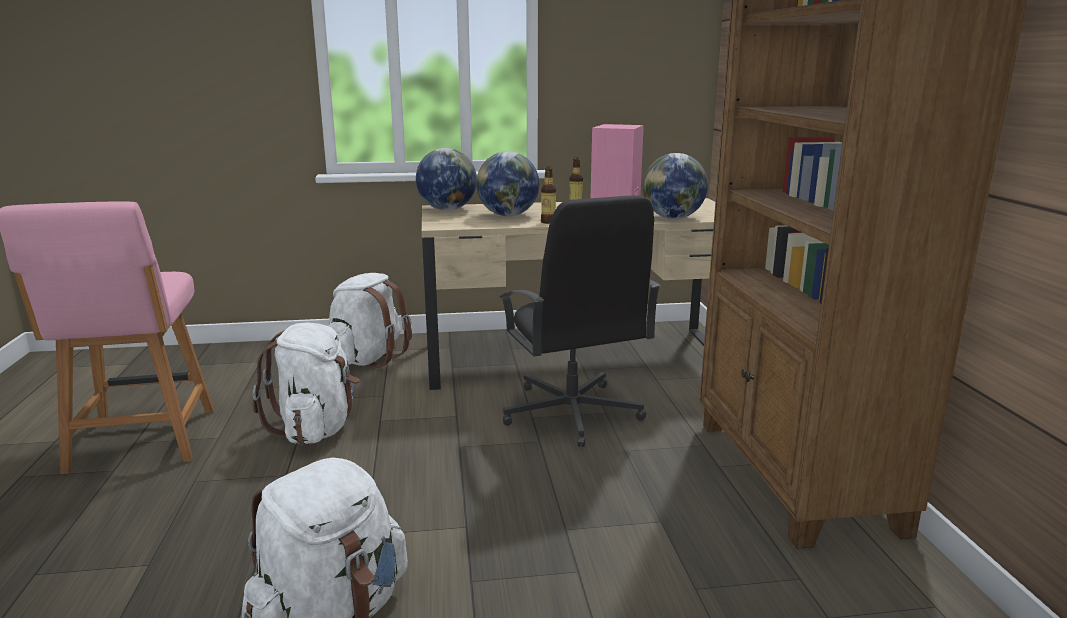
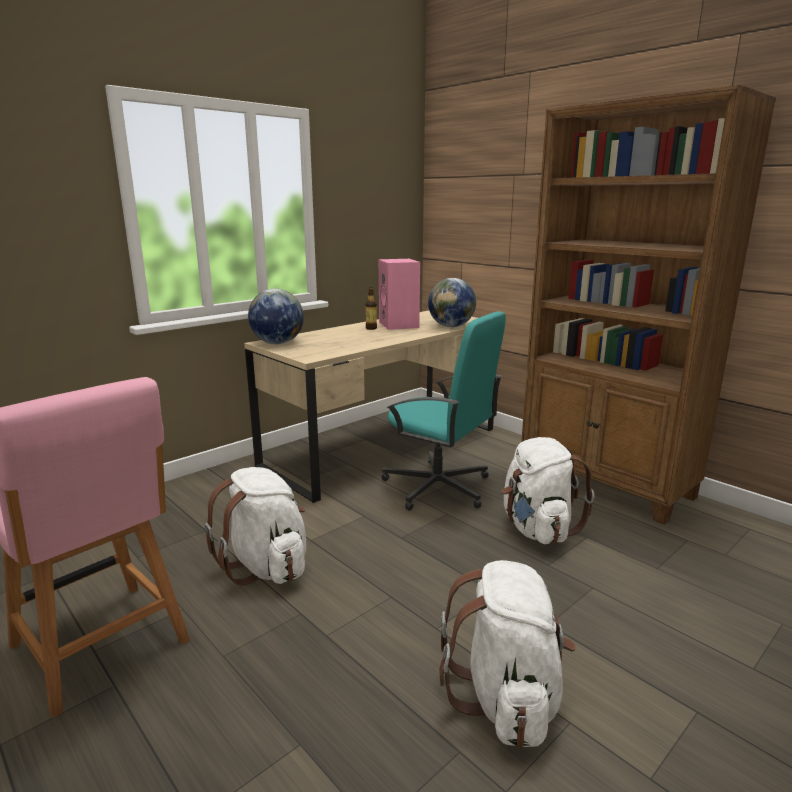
camera: 35 degrees left, 0 degrees up
(368, 358) = (220, 494): white backpack -> white backpack (537, 529)
(508, 215) = (338, 341): globe -> none
(548, 222) = (381, 341): bottle -> none
(571, 413) = (438, 487): black office chair -> turquoise office chair

